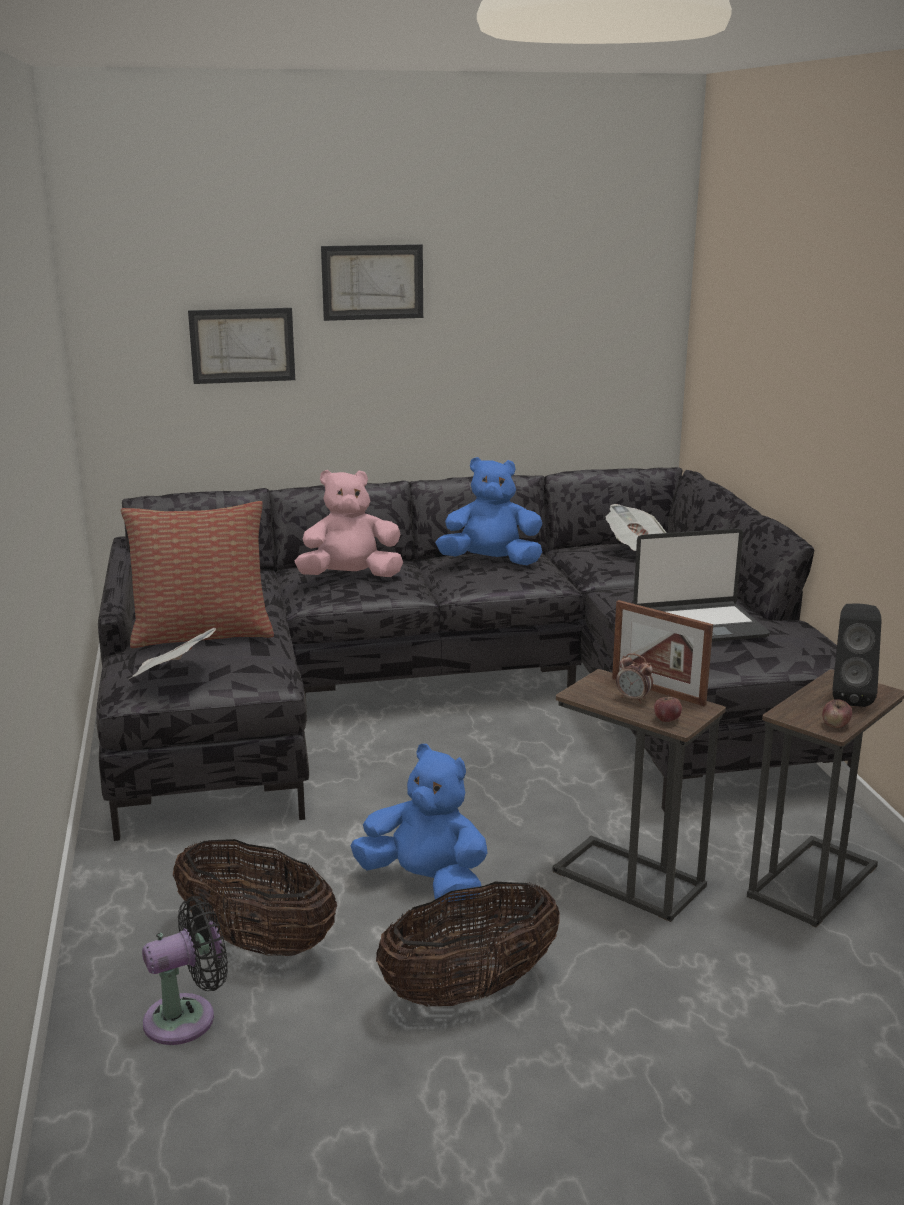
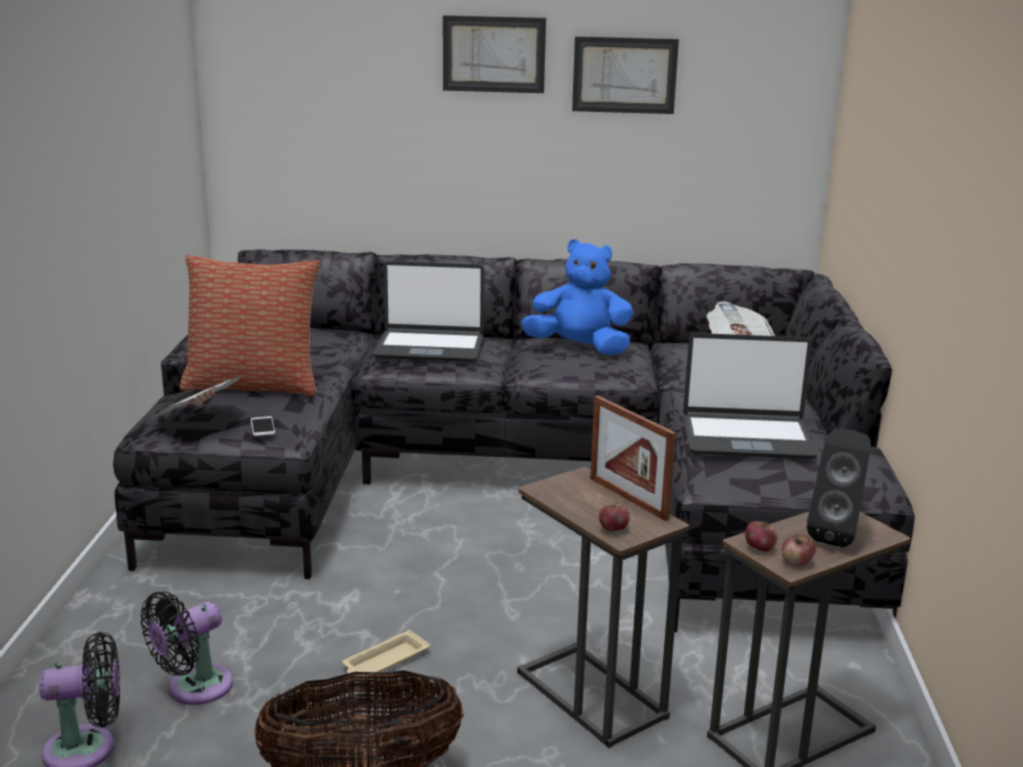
camera: 15 degrees right, 0 degrees up
(242, 345) = (363, 110): picture -> picture (624, 75)
(246, 673) = (262, 427): none -> phone
(257, 941) = (193, 688): basket -> black fan
(350, 577) = (430, 347): pink plush toy -> laptop
(425, 883) = (385, 661): blue plush toy -> beige tray
(633, 699) = (595, 503): alarm clock -> none
(797, 717) = (759, 548): none -> apple

